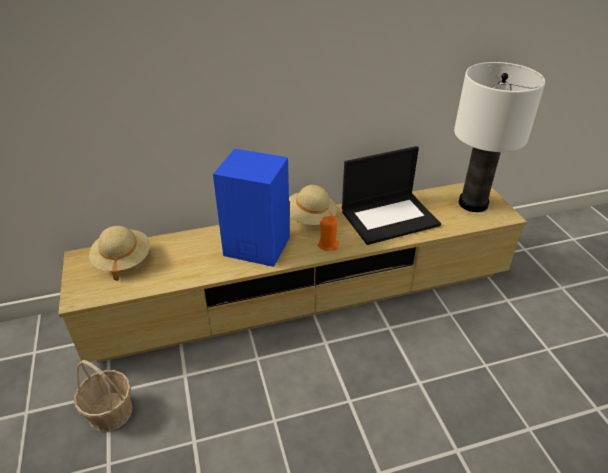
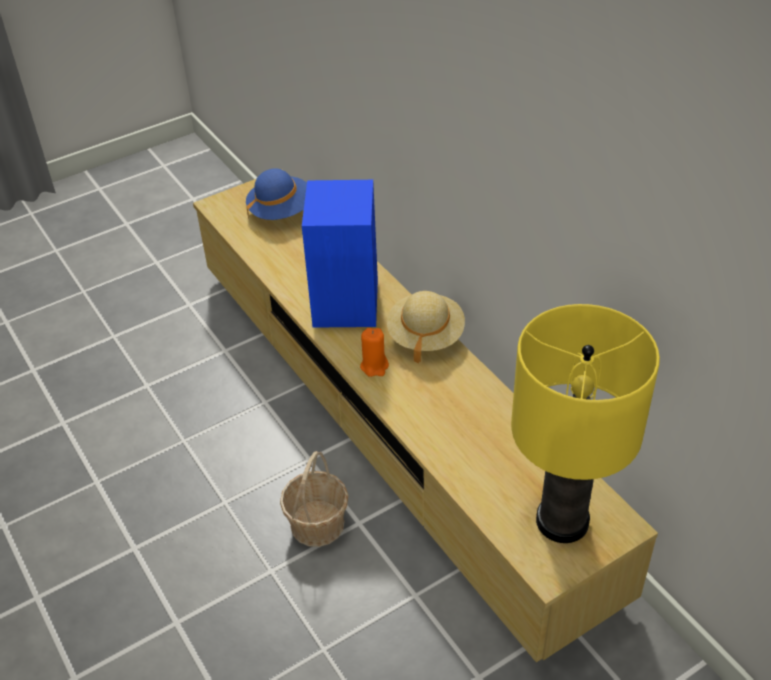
camera: 75 degrees right, 5 degrees up
(110, 412) = (167, 314): basket -> basket (318, 524)
(122, 260) = (281, 211): beige hat -> blue hat
(390, 217) = (469, 419): laptop -> none
(473, 203) = (563, 521): white table lamp -> yellow table lamp

